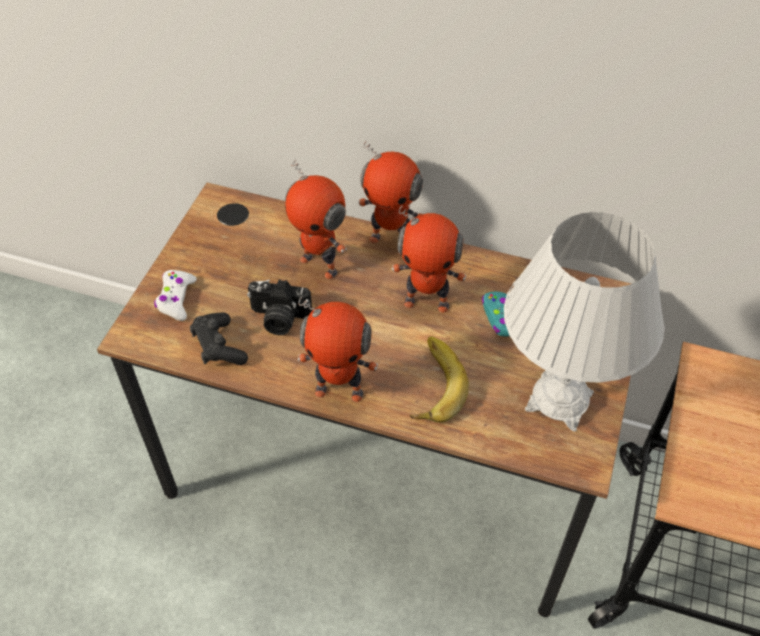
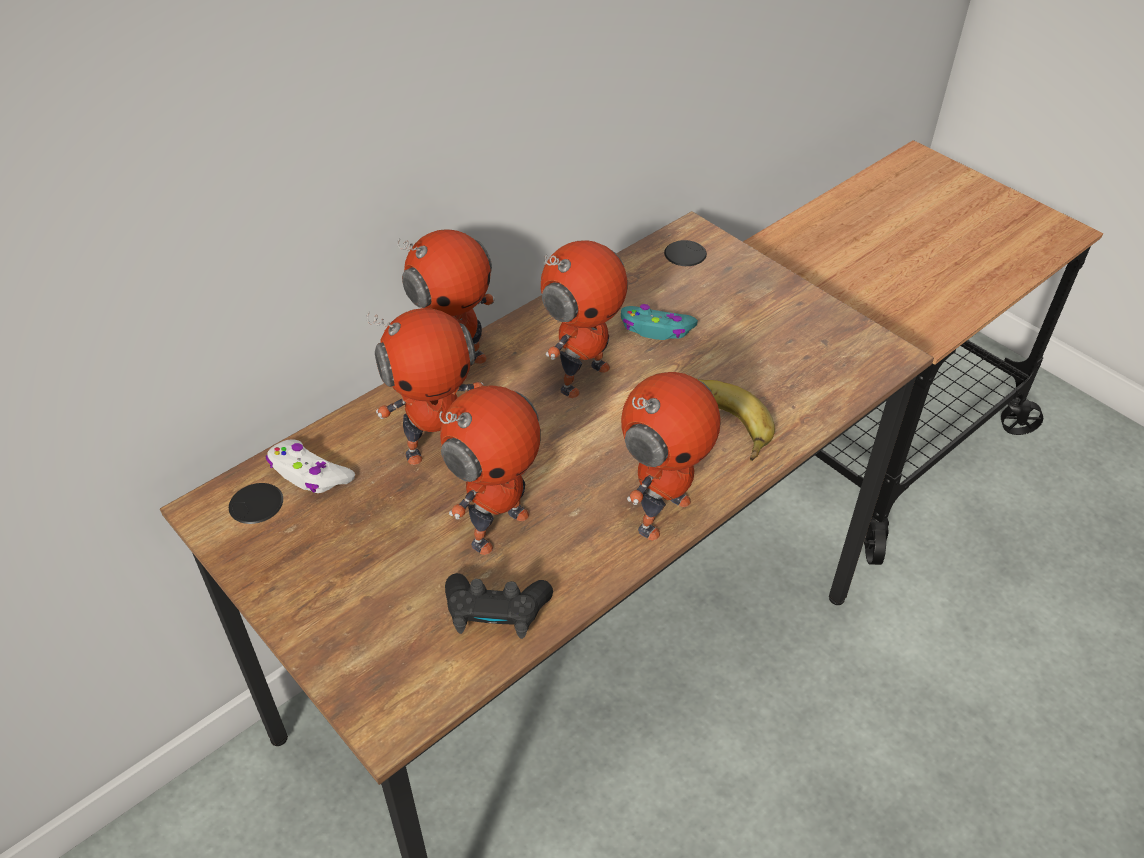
camera: 60 degrees left, 5 degrees down
(176, 299) = (363, 632): white game controller -> white game controller (309, 474)
(279, 319) = (497, 527): camera -> toy robot
(559, 401) = (797, 336): white table lamp -> none

